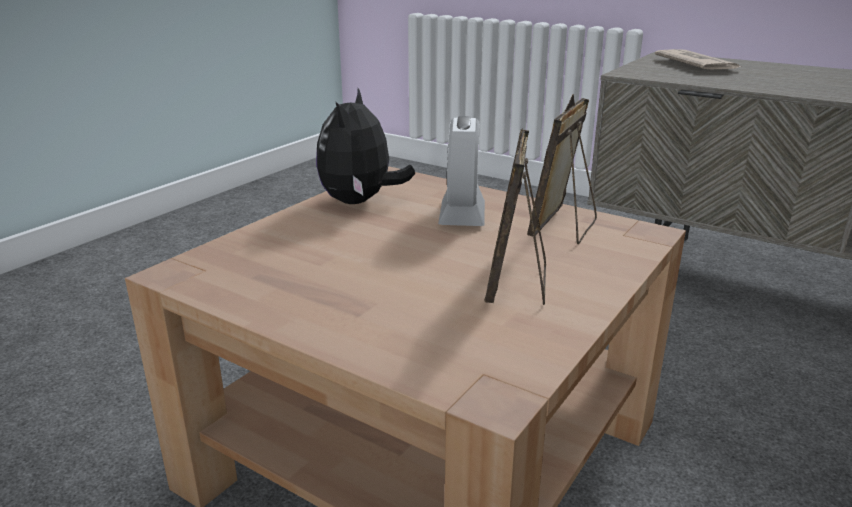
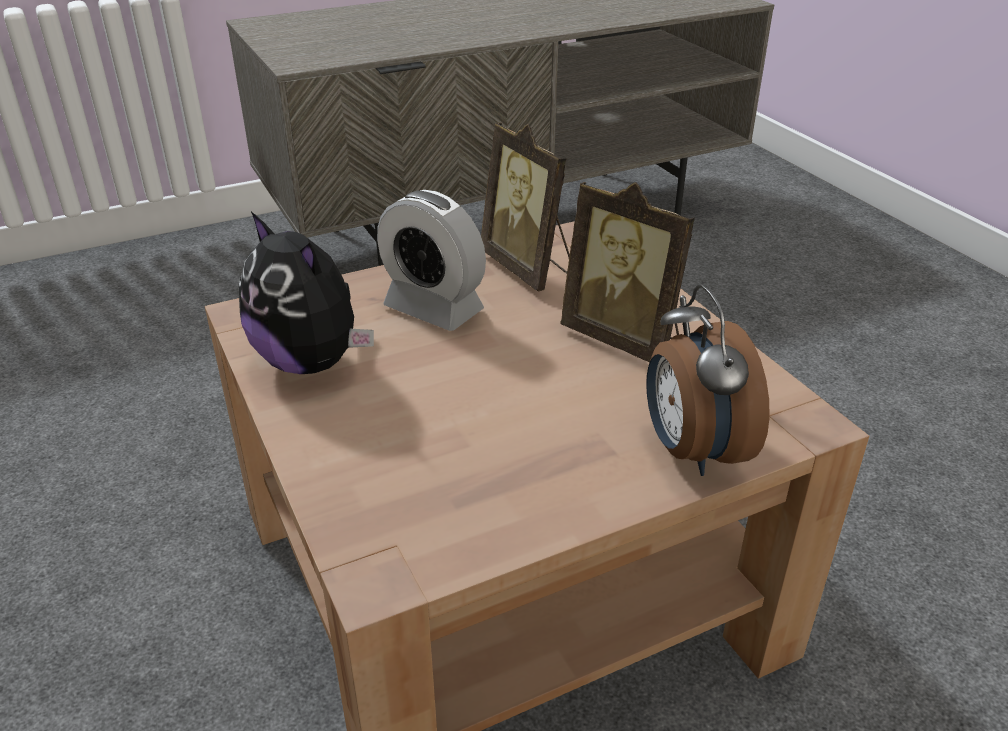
camera: 60 degrees left, 10 degrees up
(390, 345) = (691, 450): none -> alarm clock
(695, 65) = (318, 29): newspaper -> none

